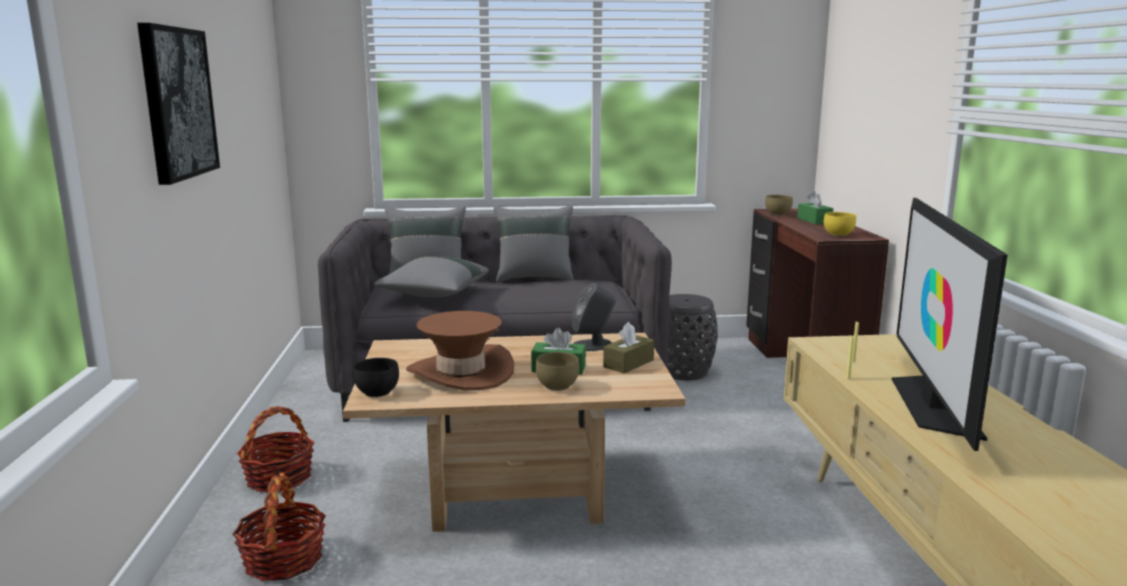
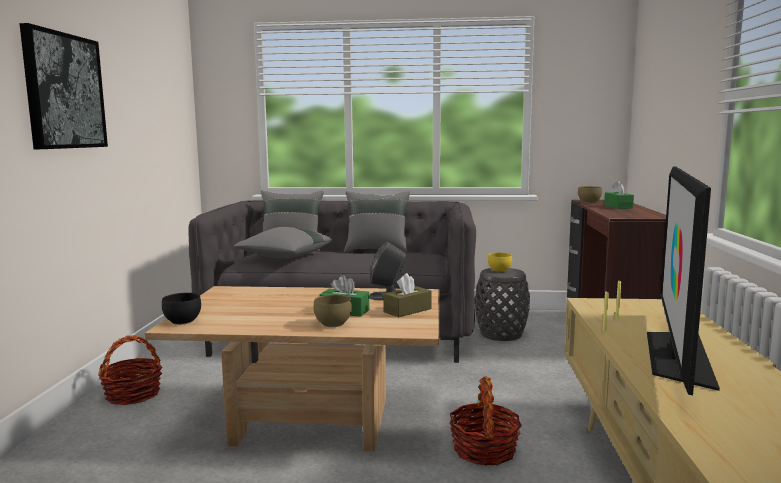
camera: 10 degrees right, 5 degrees down
(283, 560) = (97, 458): basket -> basket (484, 450)
(461, 373) = (261, 311): brown hat -> none
(838, 235) = (631, 215): yellow bowl -> yellow bowl (499, 270)

